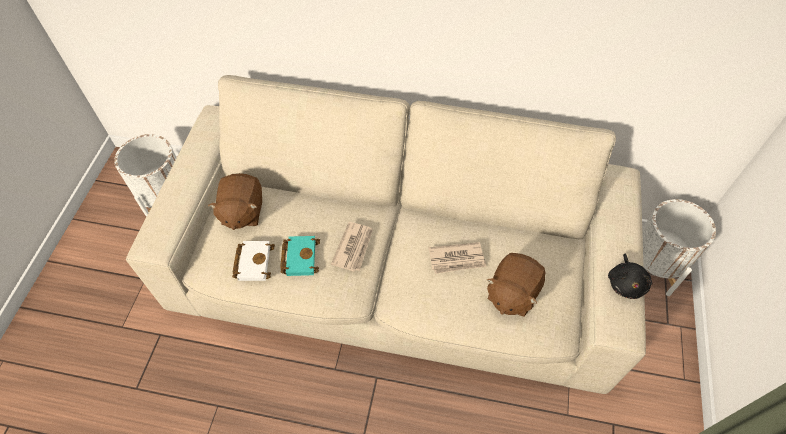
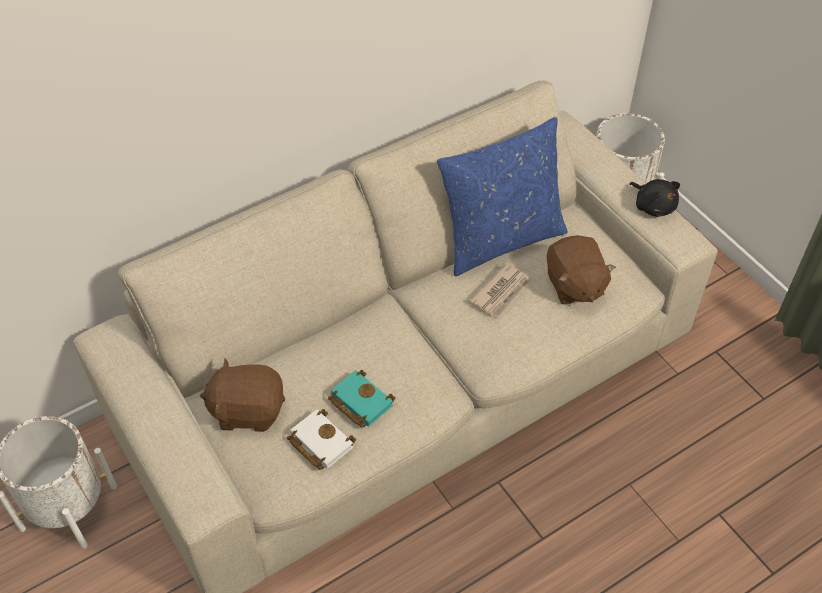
camera: 45 degrees left, 5 degrees down
(242, 212) = (247, 410): brown plush toy -> brown plush toy turned 135 degrees clockwise
(354, 247) = (399, 354): newspaper -> none
(498, 225) = (500, 239): none -> blue pillow

